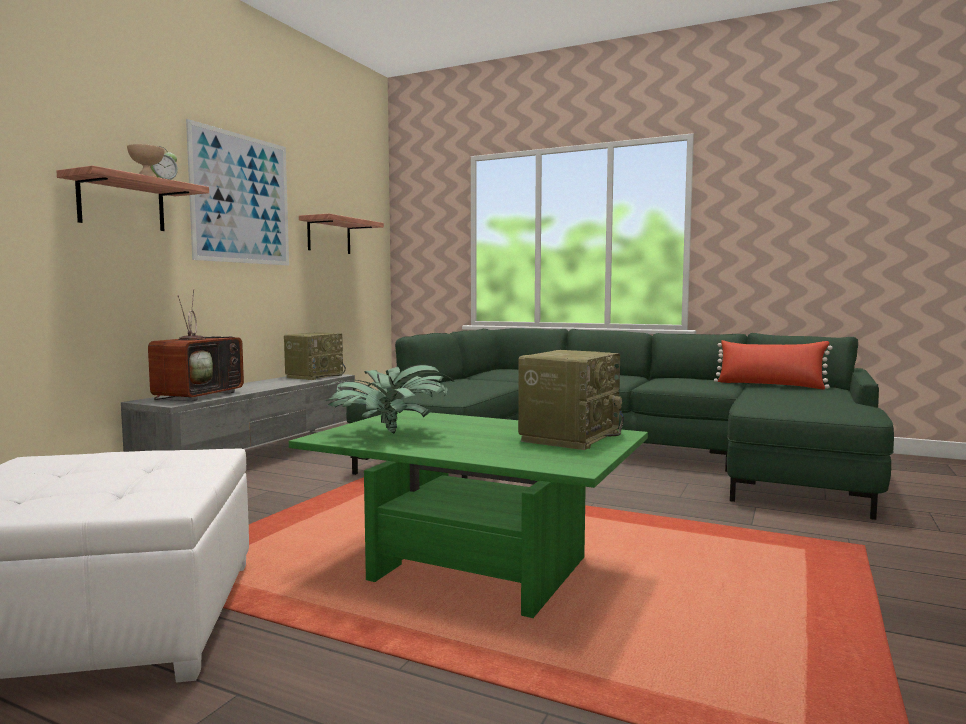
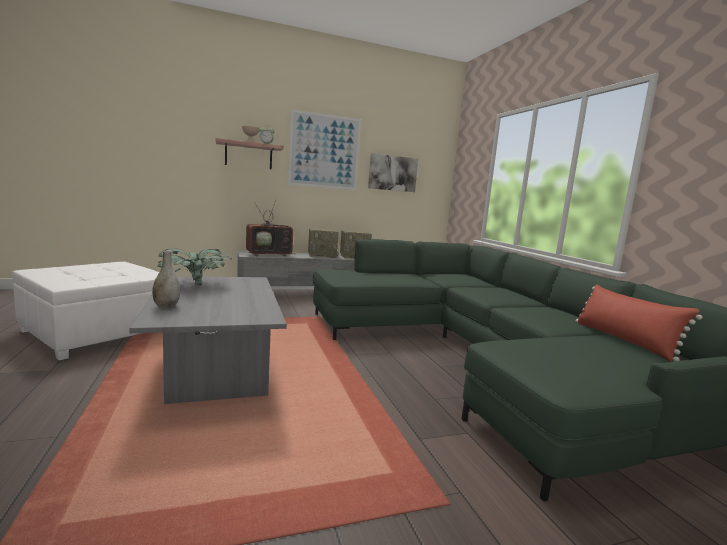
camera: 45 degrees right, 5 degrees up
(329, 236) = (392, 173): shelf -> picture
(474, 572) = (214, 375): green coffee table -> grey coffee table
(502, 456) = (166, 306): none -> grey vase
(569, 437) = (239, 310): radio -> radio (322, 255)

